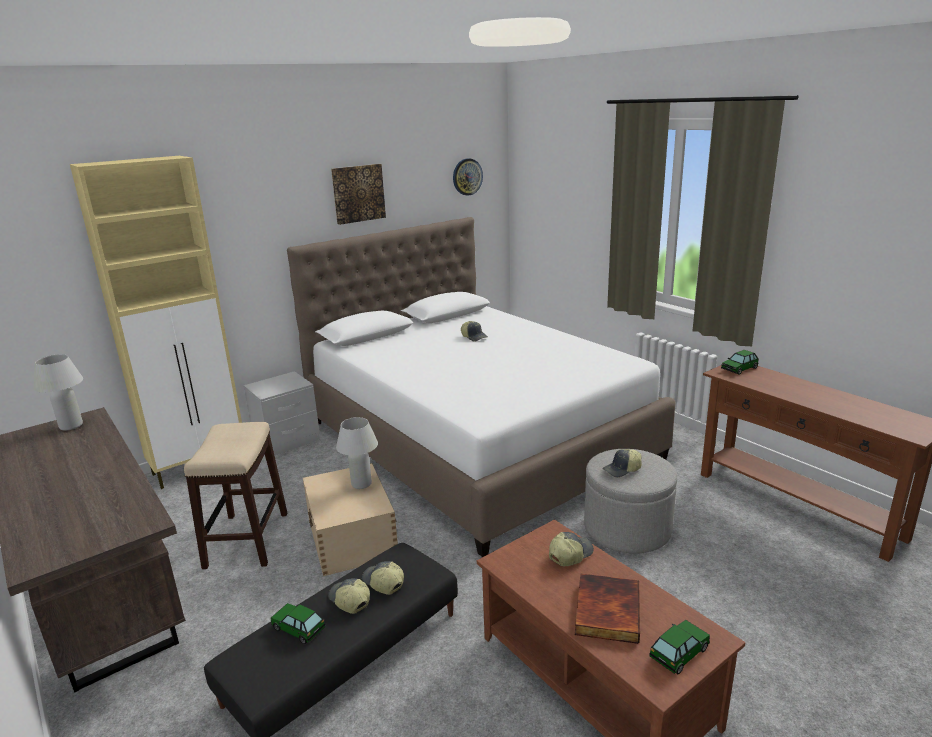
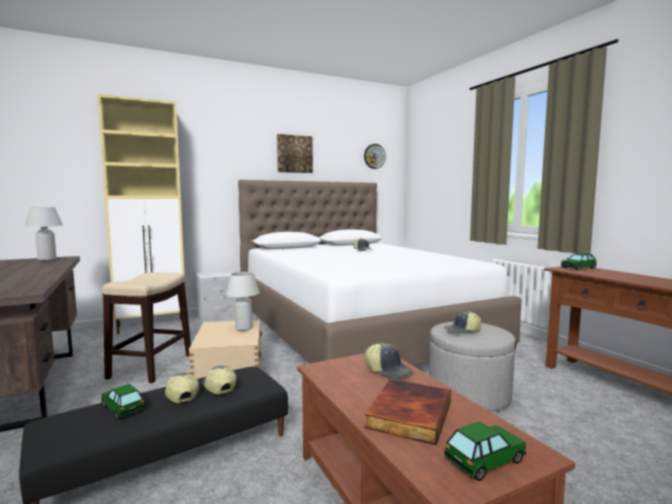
camera: 10 degrees right, 15 degrees down
(570, 554) = (388, 371): cap -> cap turned 75 degrees clockwise

